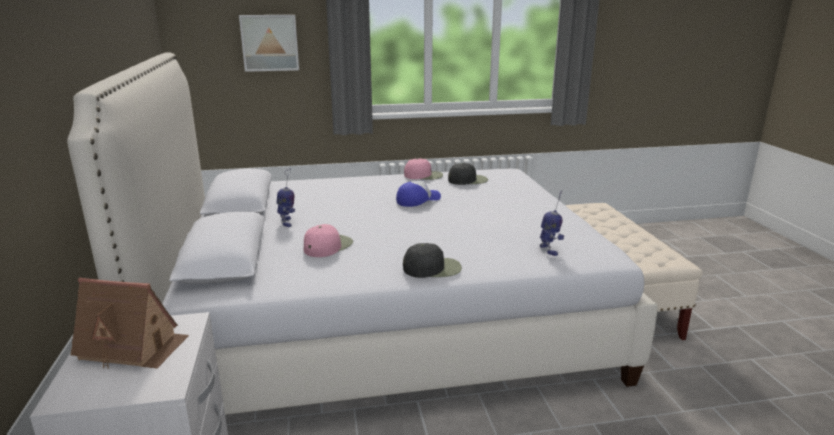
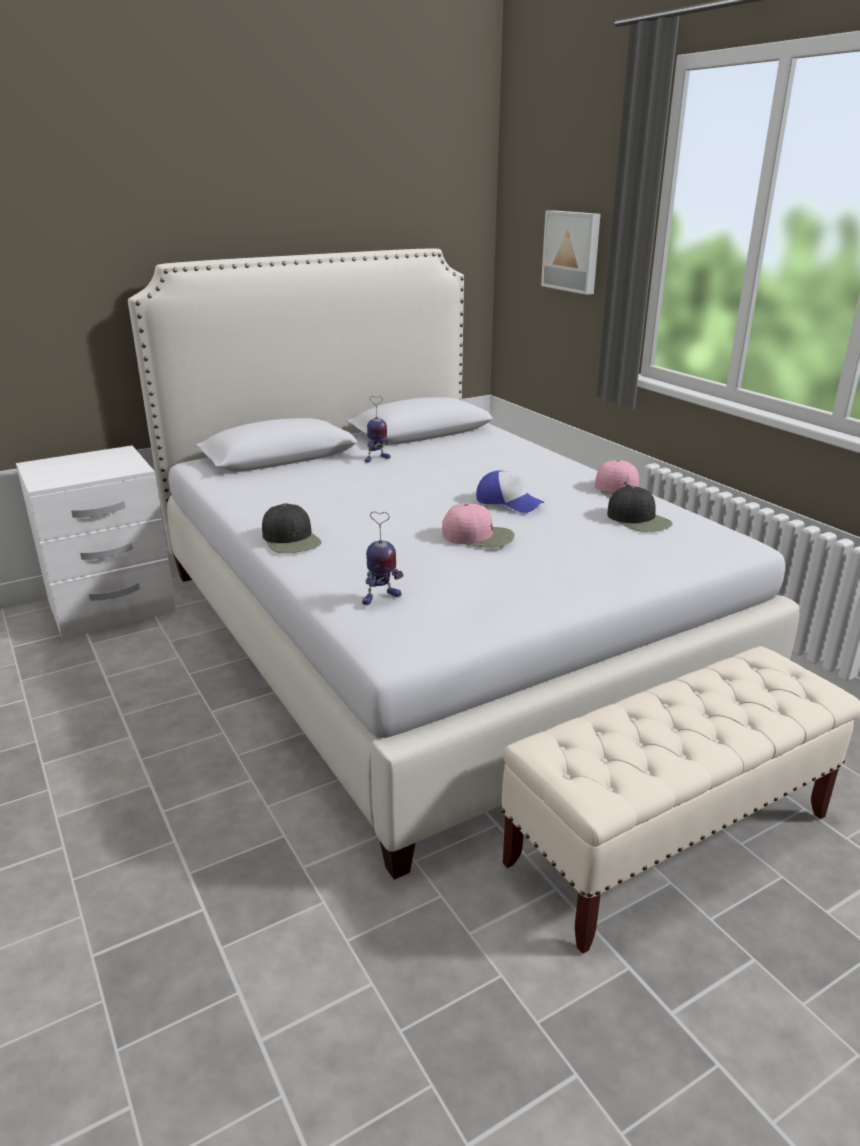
camera: 70 degrees right, 5 degrees up
(133, 347) = (96, 463): toy house -> none
(328, 246) = (324, 486): pink cap -> pink cap (479, 536)

